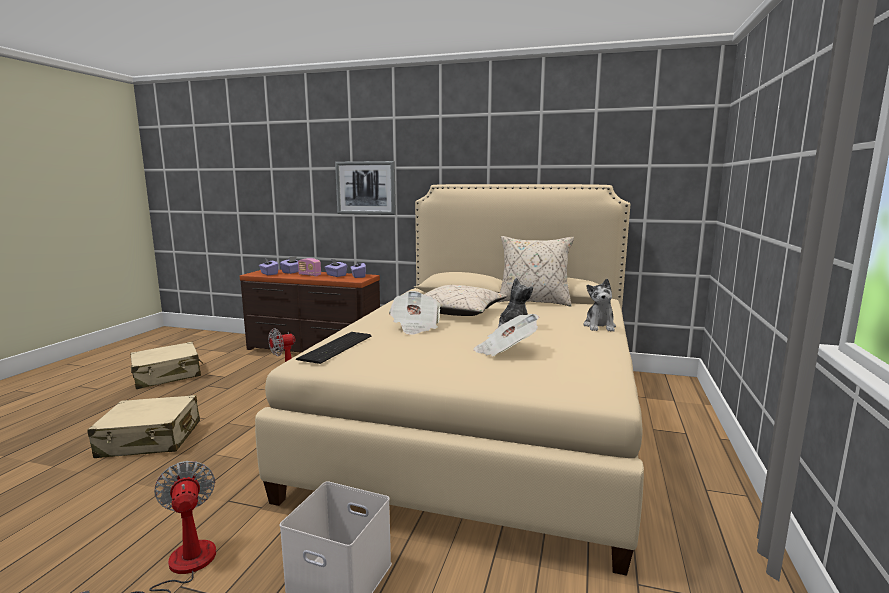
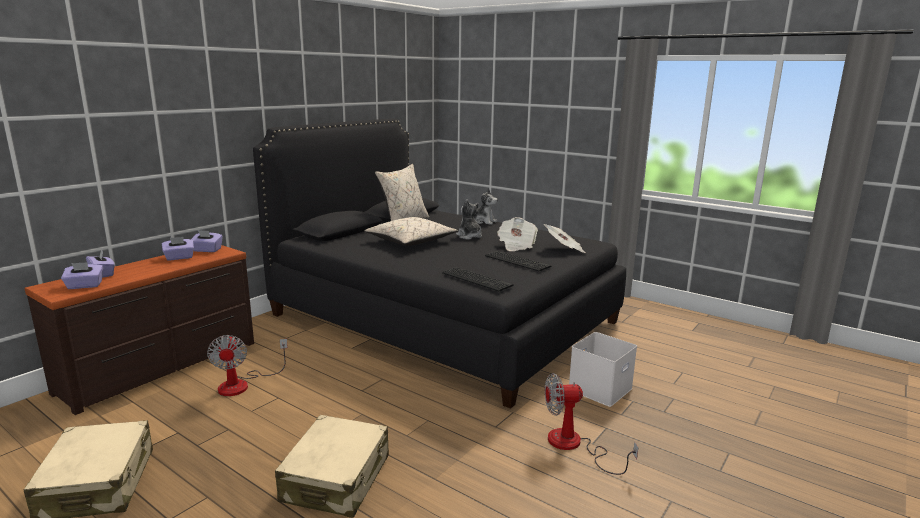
camera: 70 degrees left, 5 degrees up
(309, 275) = (149, 268): radio -> none
(365, 188) = (180, 137): picture -> none
(415, 326) = (443, 255): newspaper -> newspaper (564, 249)
(427, 356) = (517, 260): none -> keyboard
(483, 420) = (442, 318): beige bed -> black bed

